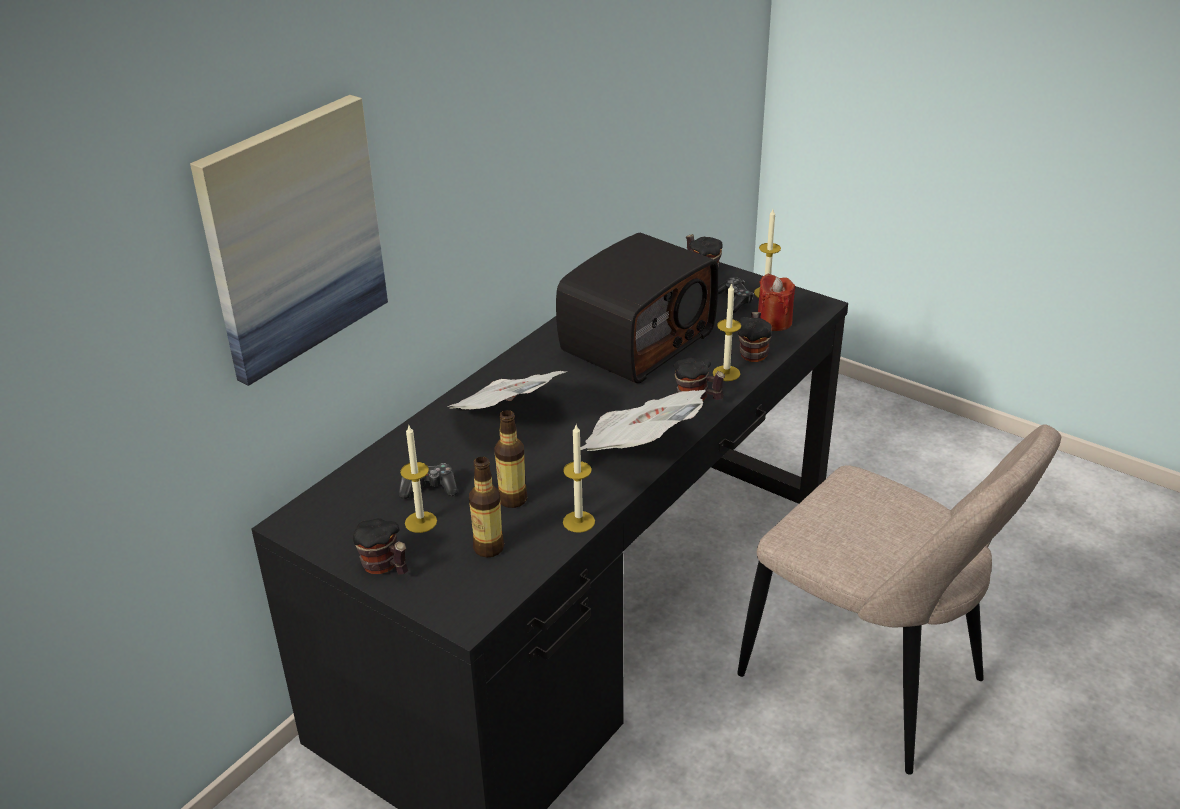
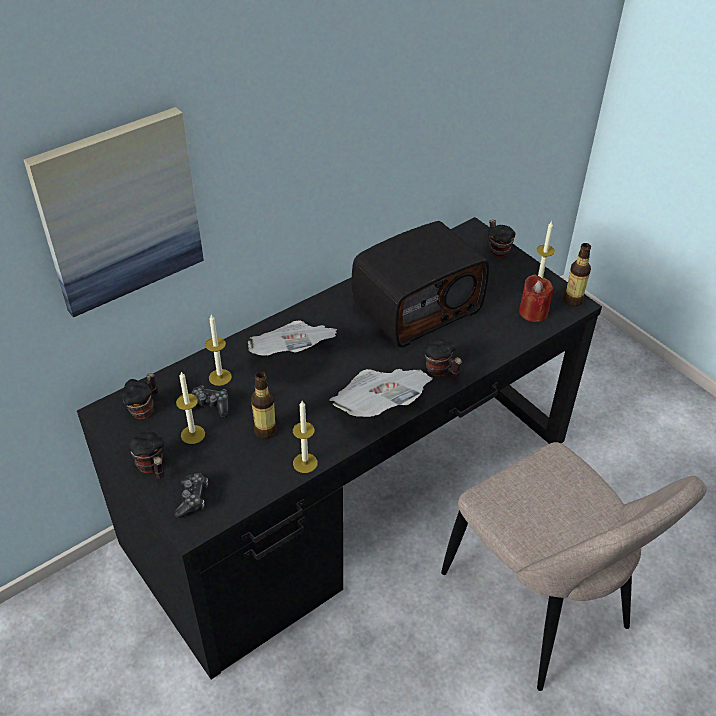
camera: 15 degrees right, 10 degrees up
(488, 548) = (231, 469): bottle -> bottle (573, 300)
(726, 373) = (474, 353): candle -> candle (220, 377)
(734, 301) = (510, 285): game controller -> game controller (192, 499)
(753, 352) = (504, 338): mug -> mug (144, 408)

